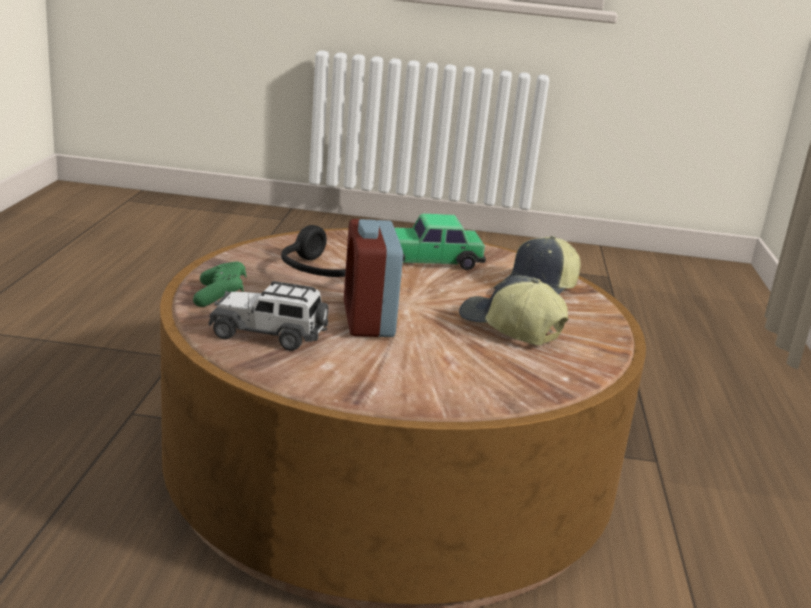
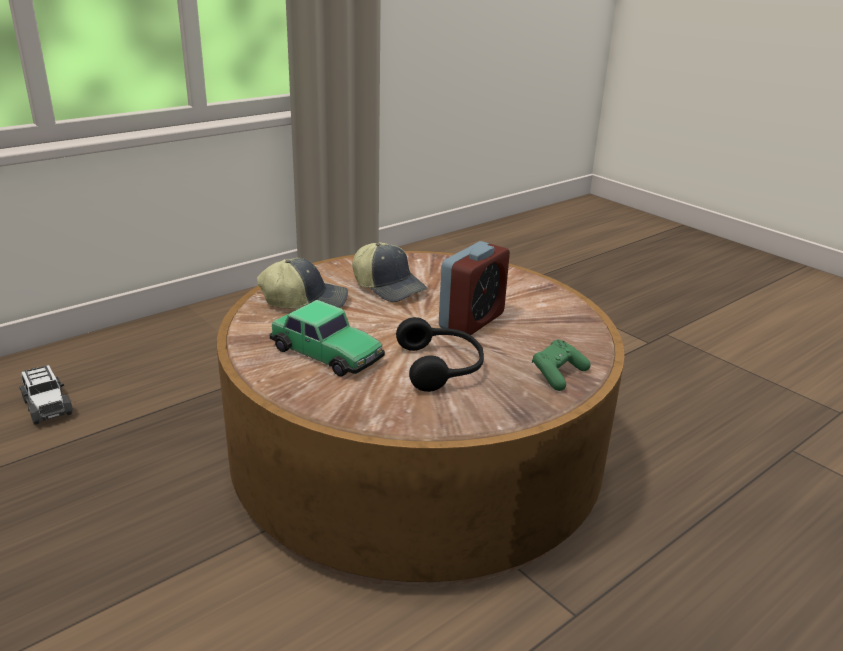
camera: 135 degrees left, 5 degrees up
(268, 334) = (555, 332): toy car -> toy car (47, 406)
(509, 328) = (389, 287): cap -> cap turned 45 degrees counterclockwise

